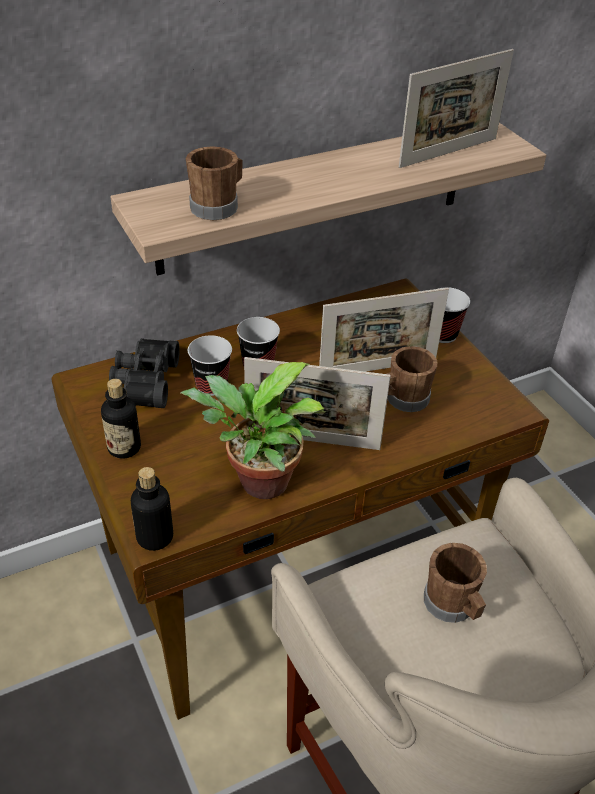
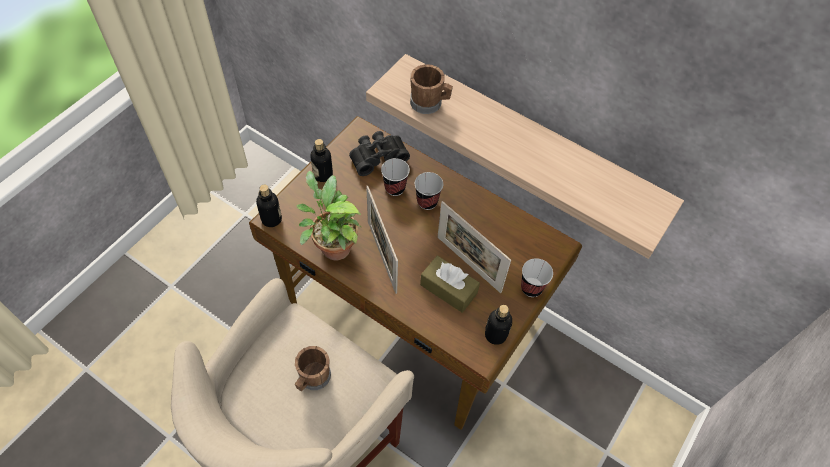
camera: 60 degrees right, 15 degrees up
(403, 399) = (448, 289): brown mug -> brown tissue box
(448, 152) = (599, 191): picture frame -> none
(490, 387) = (495, 335): none -> bottle

